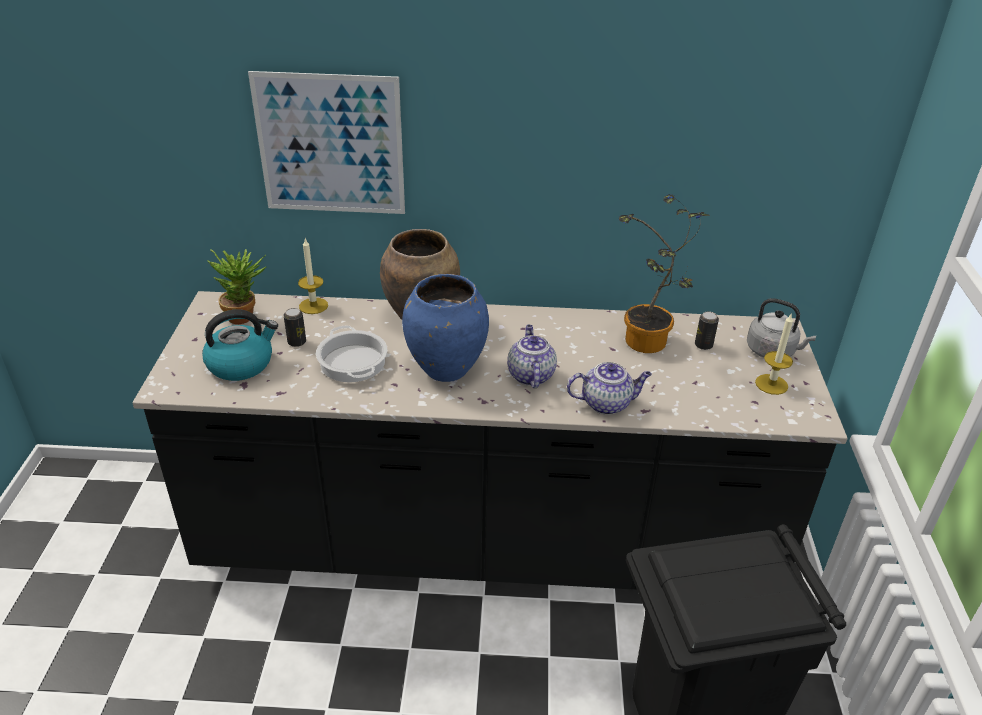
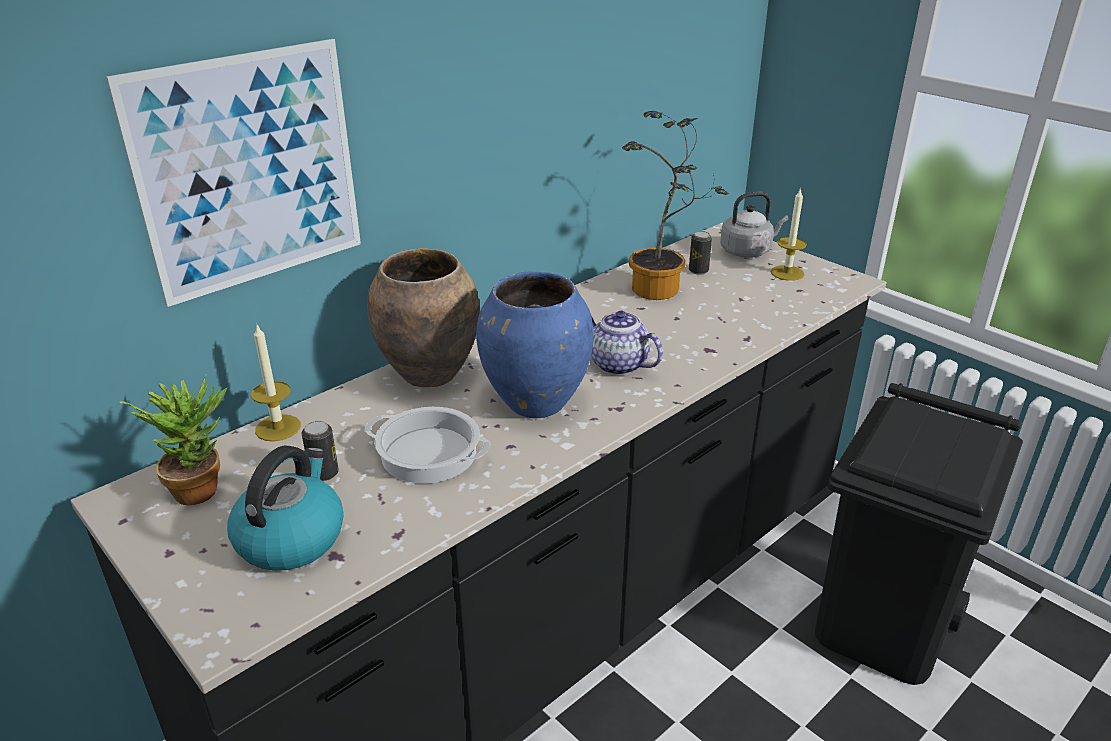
camera: 45 degrees left, 5 degrees down
(607, 403) = (713, 349): teapot -> none

